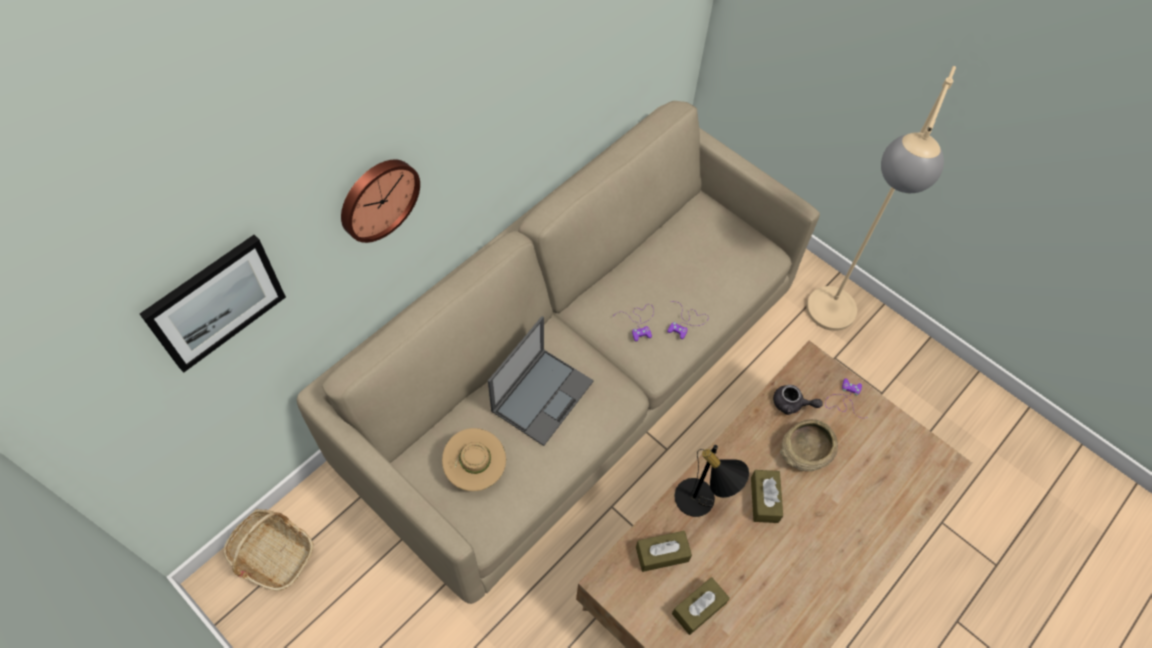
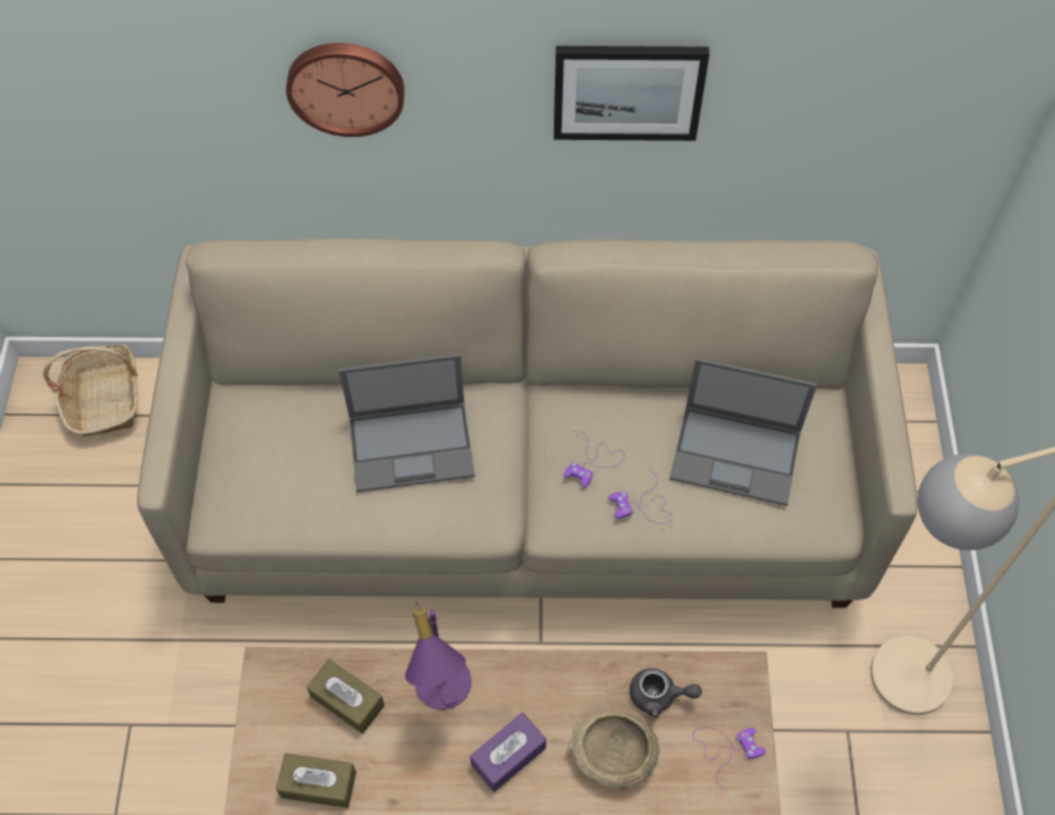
camera: 50 degrees right, 0 degrees up
(215, 302) = (103, 69): picture -> picture (628, 91)
(475, 469) = (275, 455): beige hat -> none
(698, 259) = (737, 454): none -> laptop
(701, 503) = (442, 693): black table lamp -> purple table lamp
(764, 499) = (508, 756): brown tissue box -> purple tissue box
(792, 404) = (659, 696): grey teapot -> grey teapot turned 60 degrees counterclockwise

